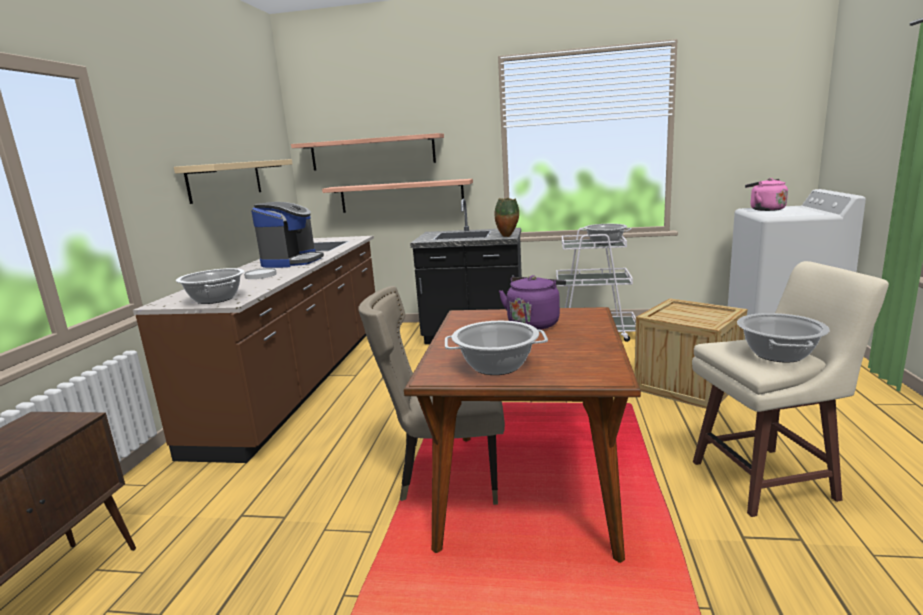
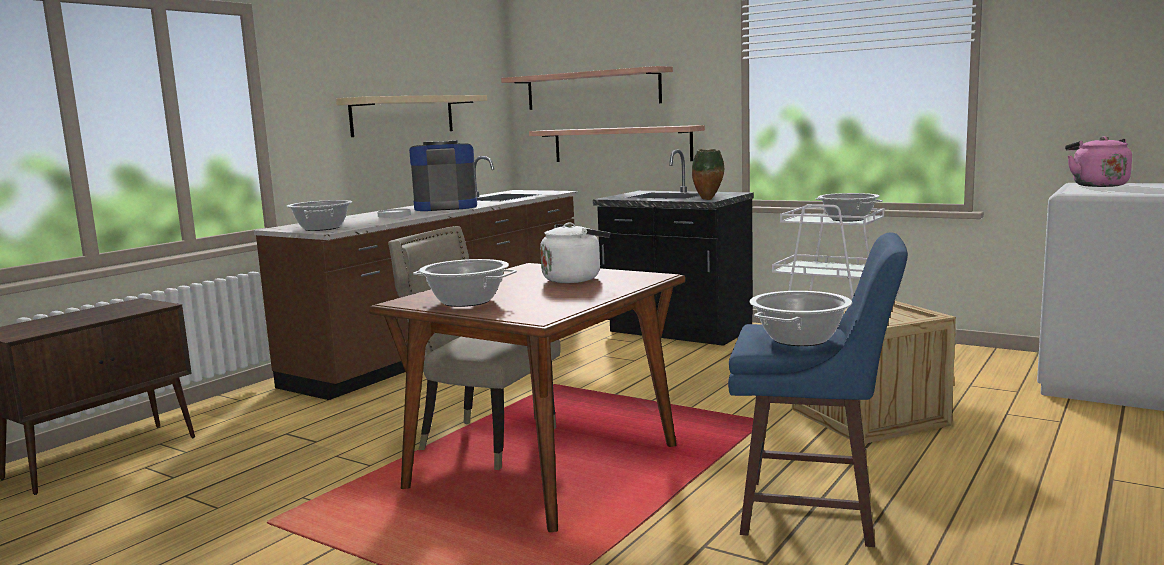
camera: 25 degrees right, 5 degrees down
(292, 261) = (445, 207): coffee machine -> coffee machine turned 135 degrees counterclockwise
(534, 323) = (574, 279): purple kettle -> white kettle
(767, 480) = (813, 513): beige stool -> blue stool

